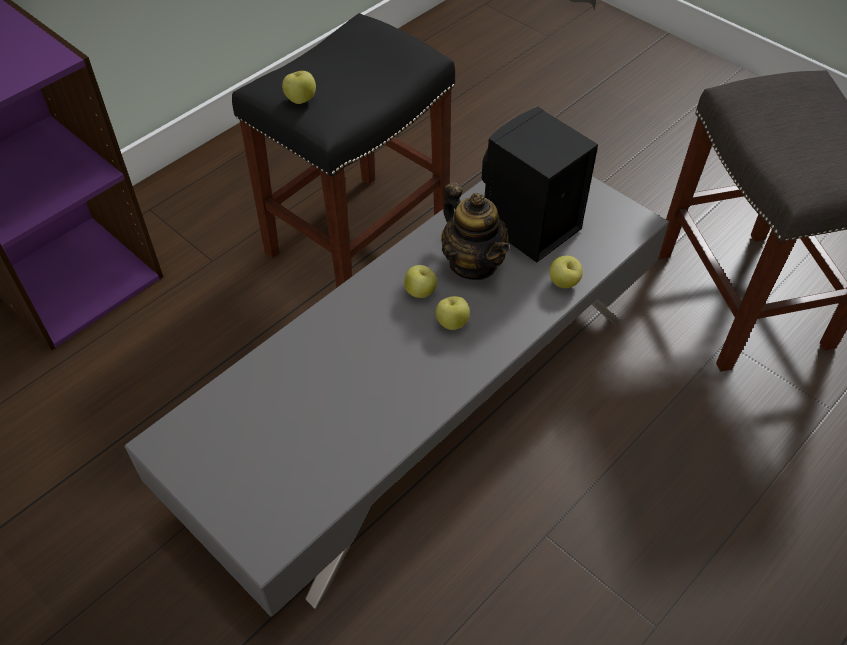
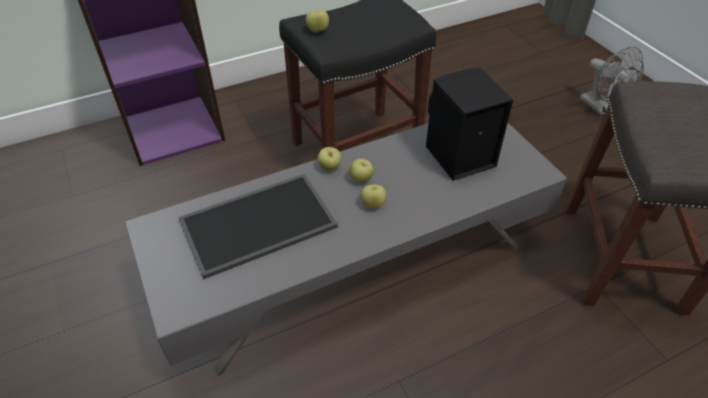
camera: 20 degrees right, 5 degrees down
(315, 396) = (257, 226): none -> tray
(473, 263) = (407, 170): teapot -> none
(563, 283) = (466, 199): apple -> apple (330, 167)
(649, 101) = (601, 107): none -> grey fan

